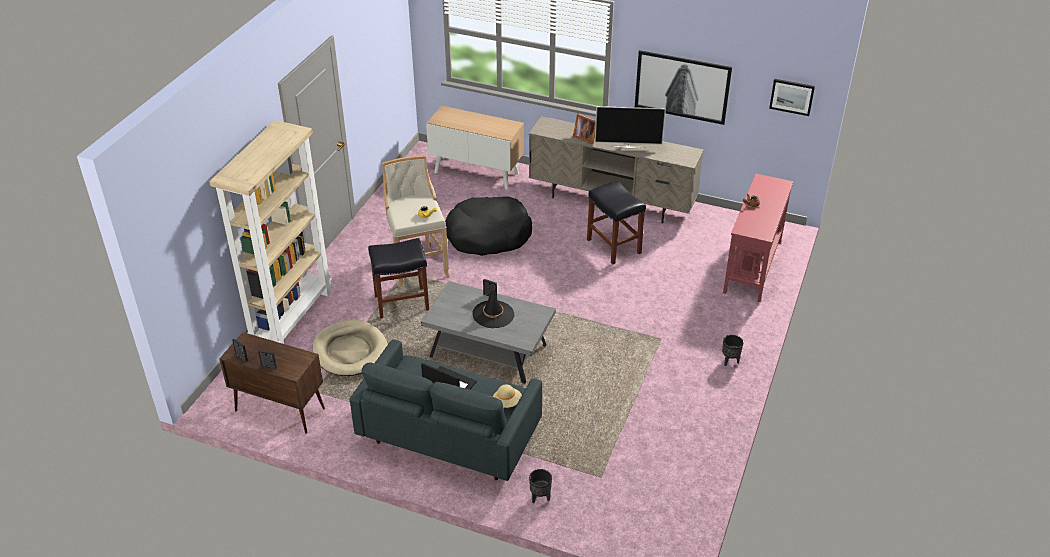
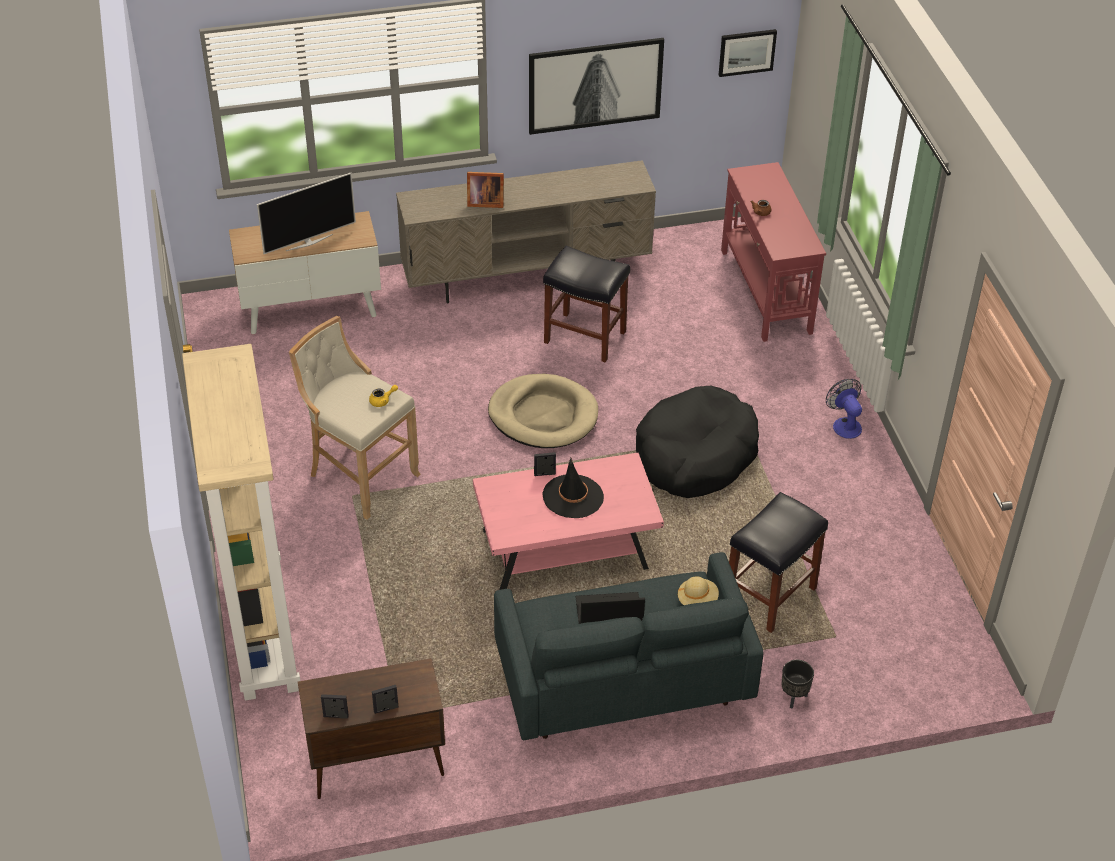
camera: 35 degrees left, 5 degrees up
(350, 351) = (390, 638): beige dog bed -> beige dog bed (543, 415)
(402, 302) = (392, 538): black stool -> black stool (770, 594)
(488, 235) = (413, 392): black dog bed -> black dog bed (695, 455)
(488, 351) = (565, 549): grey coffee table -> pink coffee table
(628, 146) = (549, 193): television -> television (308, 242)
(729, 361) = (844, 424): black planter -> fan

